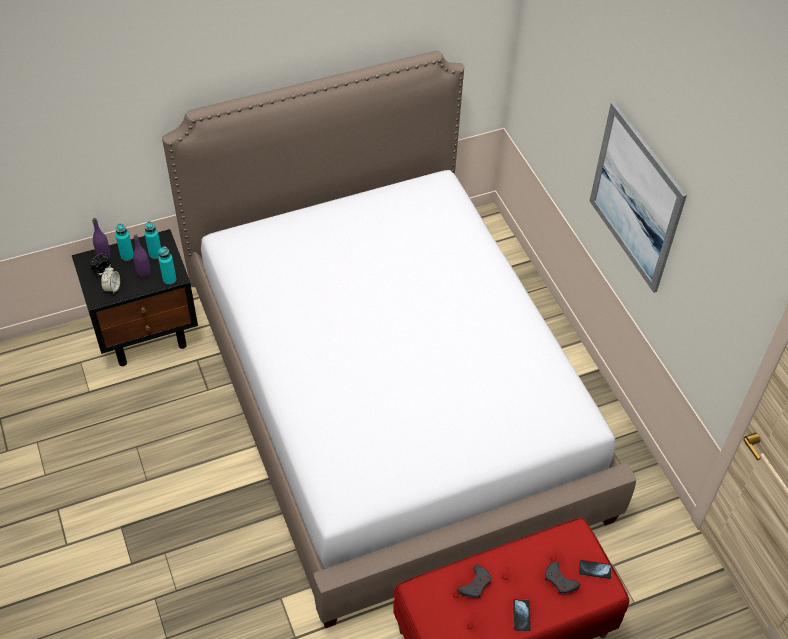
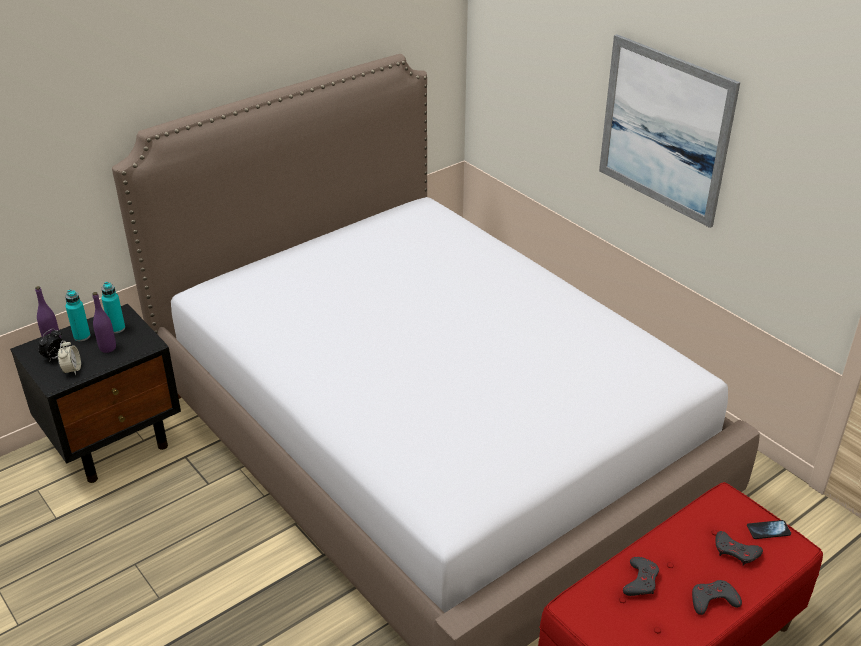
camera: 15 degrees left, 15 degrees down
(169, 279) = (142, 348): turquoise bottle -> none
(521, 615) = (713, 600): phone -> grey game controller

